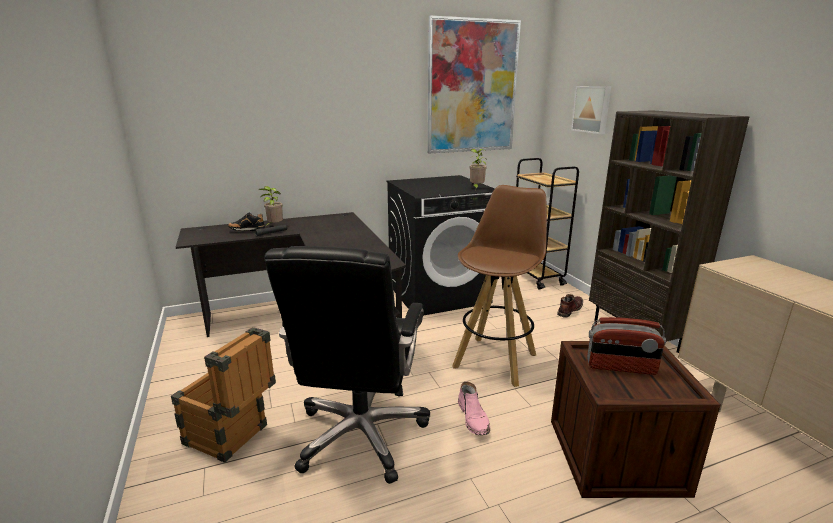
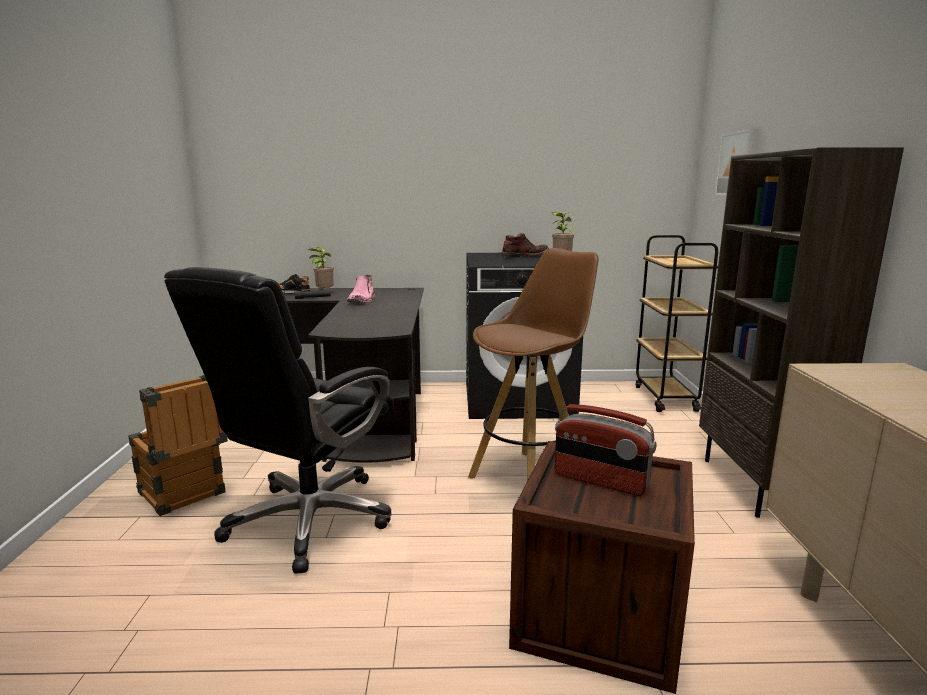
camera: 20 degrees right, 5 degrees down
(472, 87) = (585, 141): picture -> none
(474, 418) = (447, 533): pink boot -> pink boot (362, 300)
(569, 310) = (681, 440): brown boot -> brown boot (524, 256)

